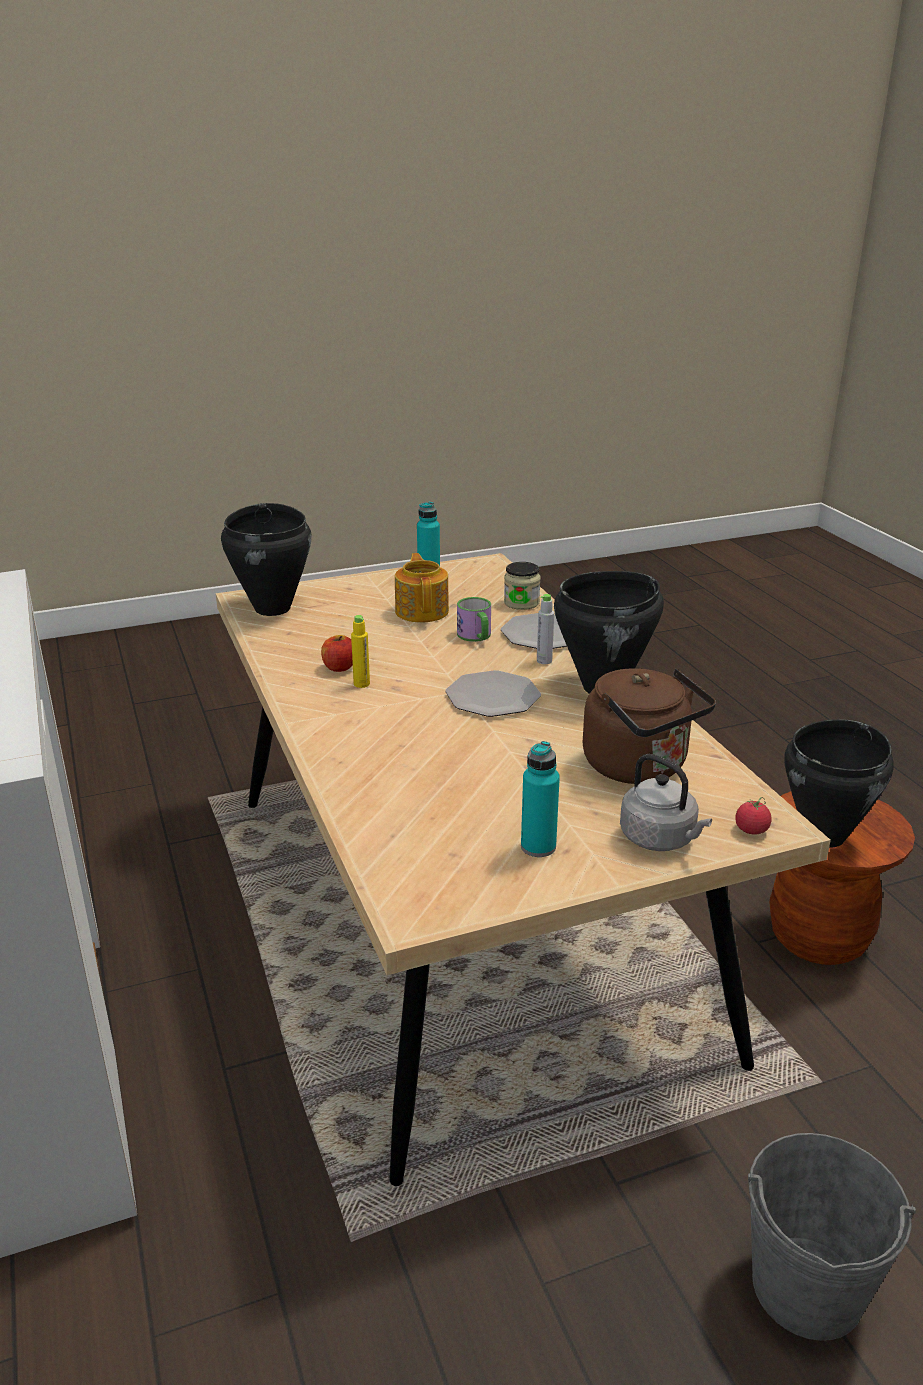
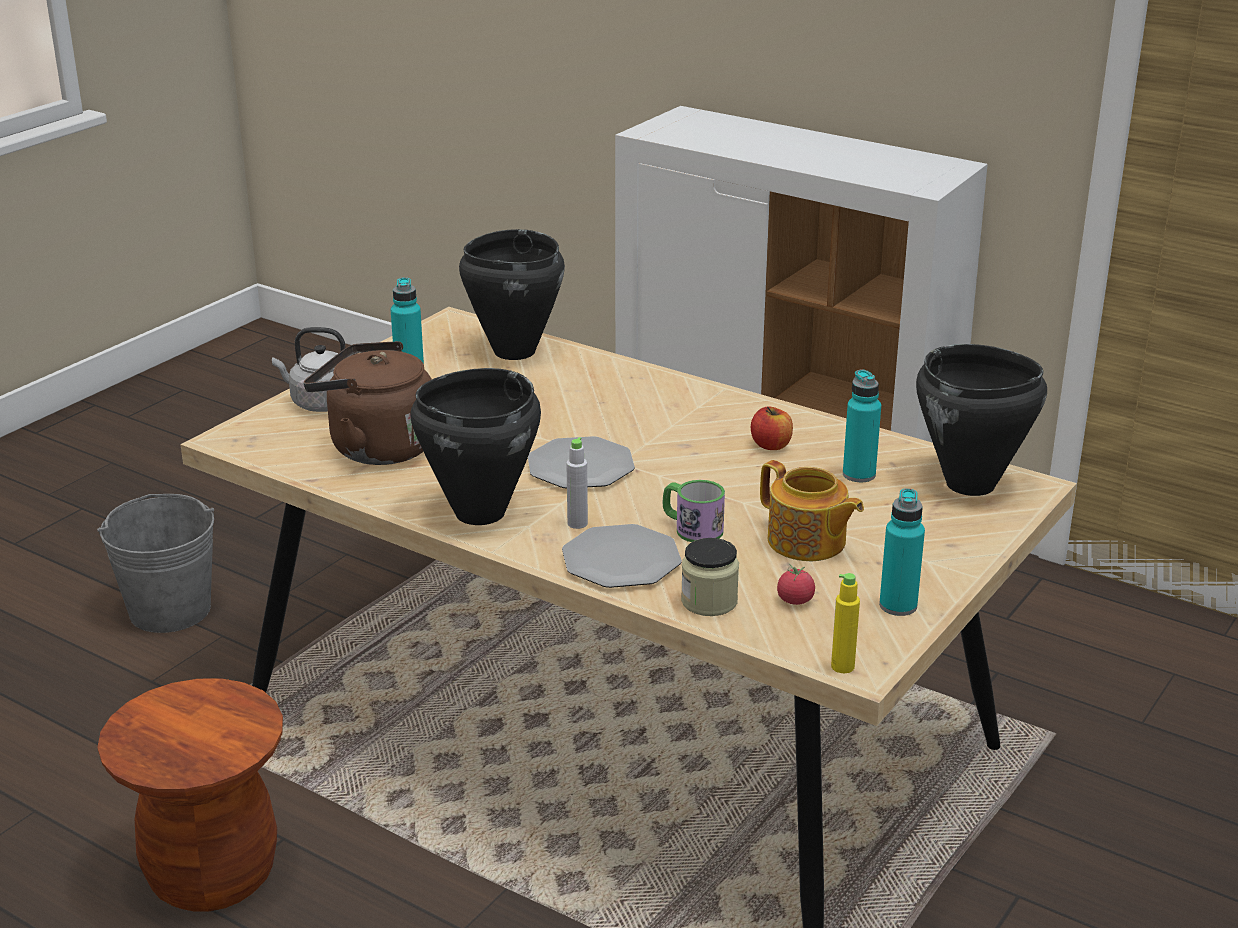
camera: 145 degrees right, 0 degrees up
(322, 633) = (859, 474): none -> turquoise bottle
(361, 684) = (721, 437): yellow bottle -> yellow bottle (842, 666)
(751, 830) = (250, 430): tomato -> tomato (795, 600)
(825, 836) = (206, 706): black cooking pot -> black cooking pot (513, 351)

